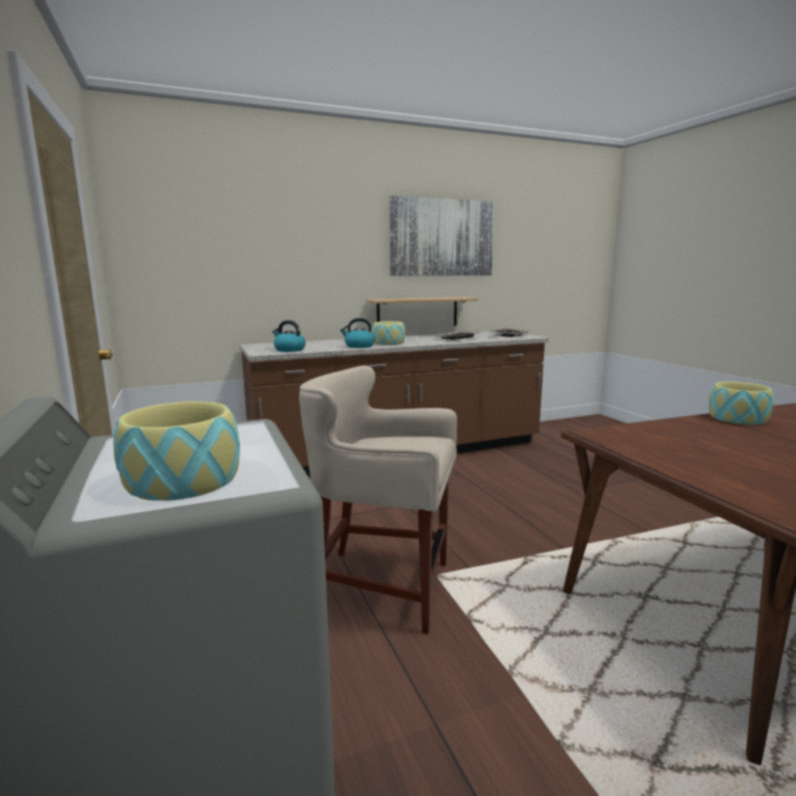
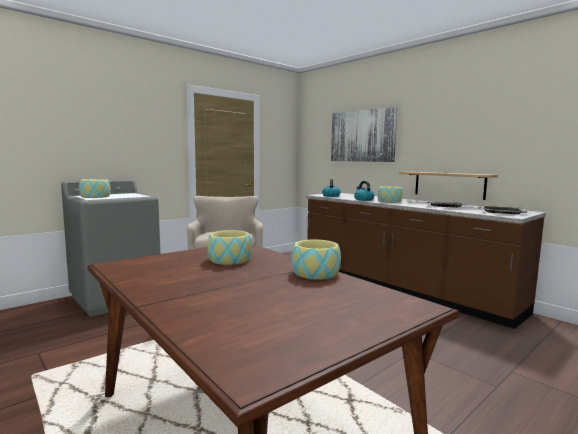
camera: 70 degrees right, 5 degrees down
(442, 238) = (476, 122): picture -> picture (362, 136)
(700, 444) = (229, 260): none -> bowl

